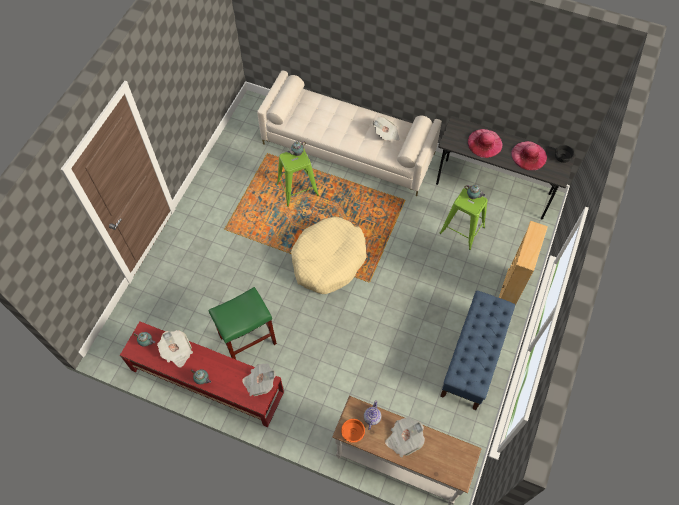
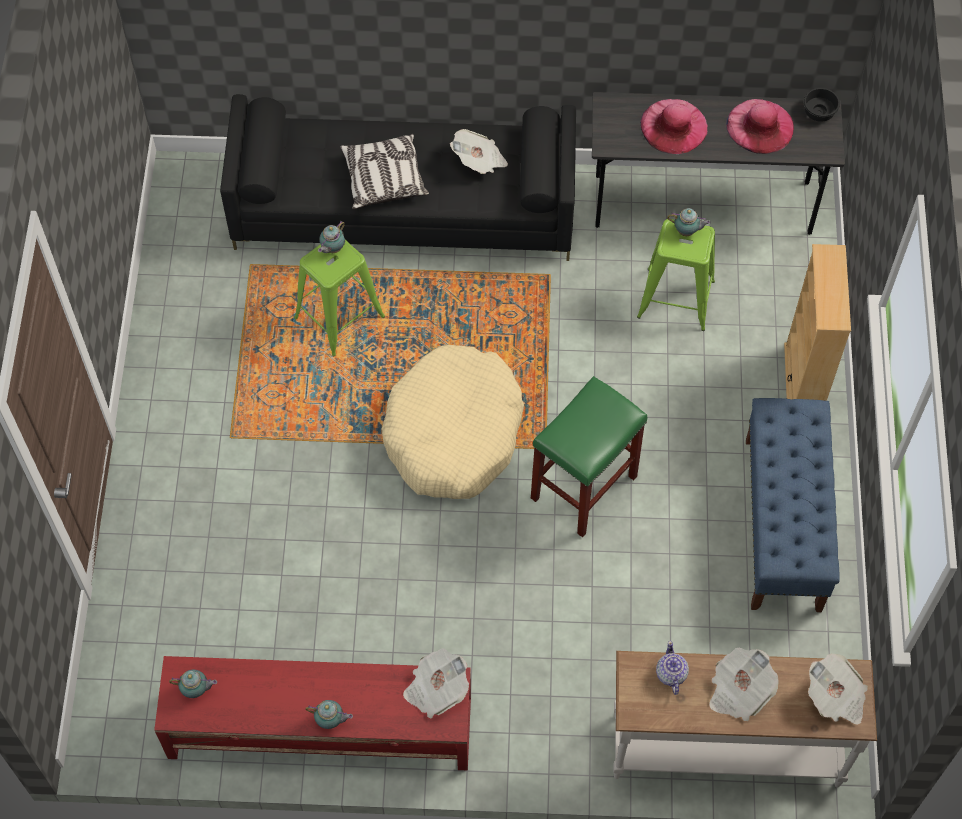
camera: 20 degrees left, 0 degrees up
(177, 352) = (260, 687): newspaper -> newspaper (835, 697)
(247, 341) = (364, 630): green stool -> green stool (583, 489)
(337, 129) = (384, 179): none -> pillow
(349, 148) = (405, 208): beige sofa -> black sofa
(352, 433) = (648, 712): orange bowl -> none

